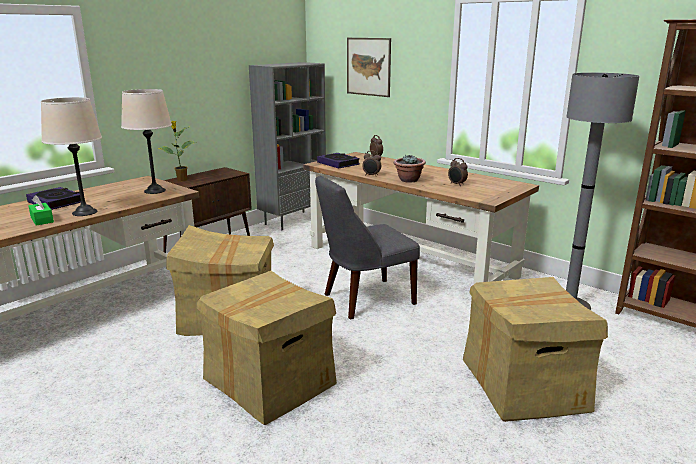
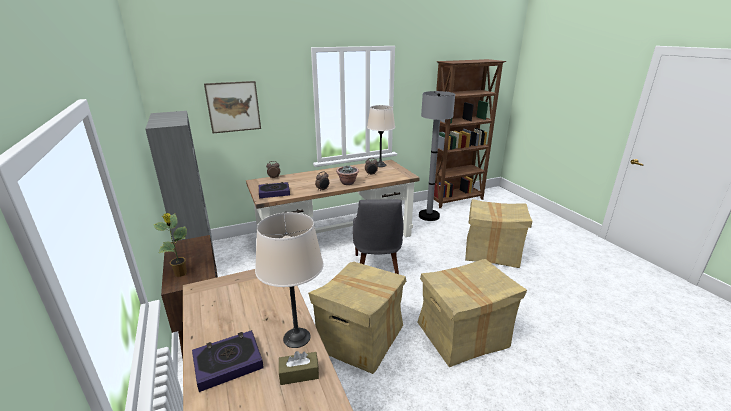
camera: 65 degrees left, 5 degrees up
(42, 220) = (299, 374): green tissue box -> brown tissue box
(155, 191) = (258, 285): beige table lamp -> beige table lamp (380, 165)

